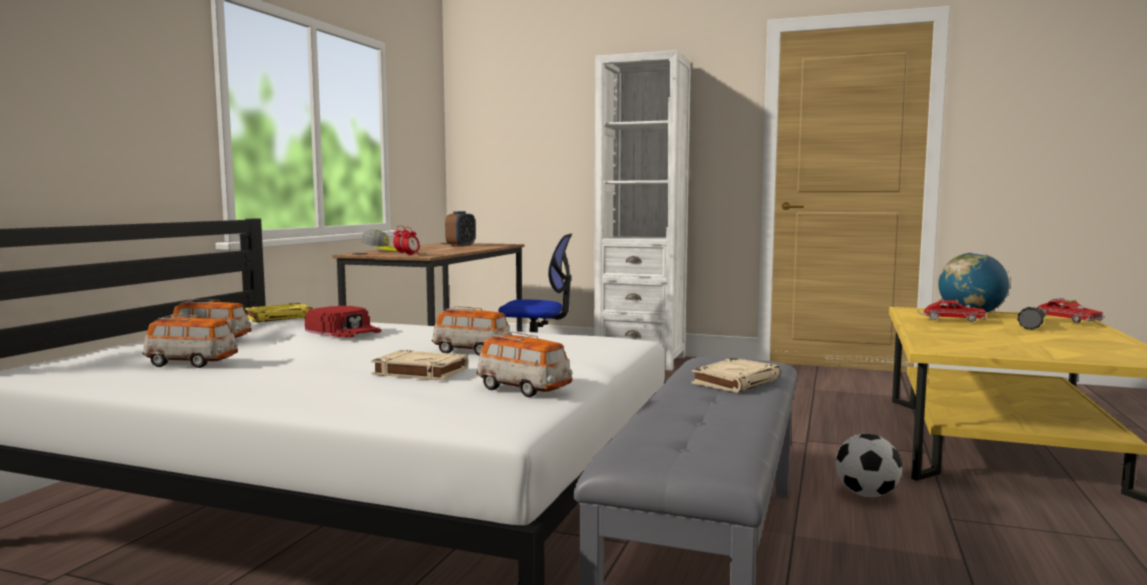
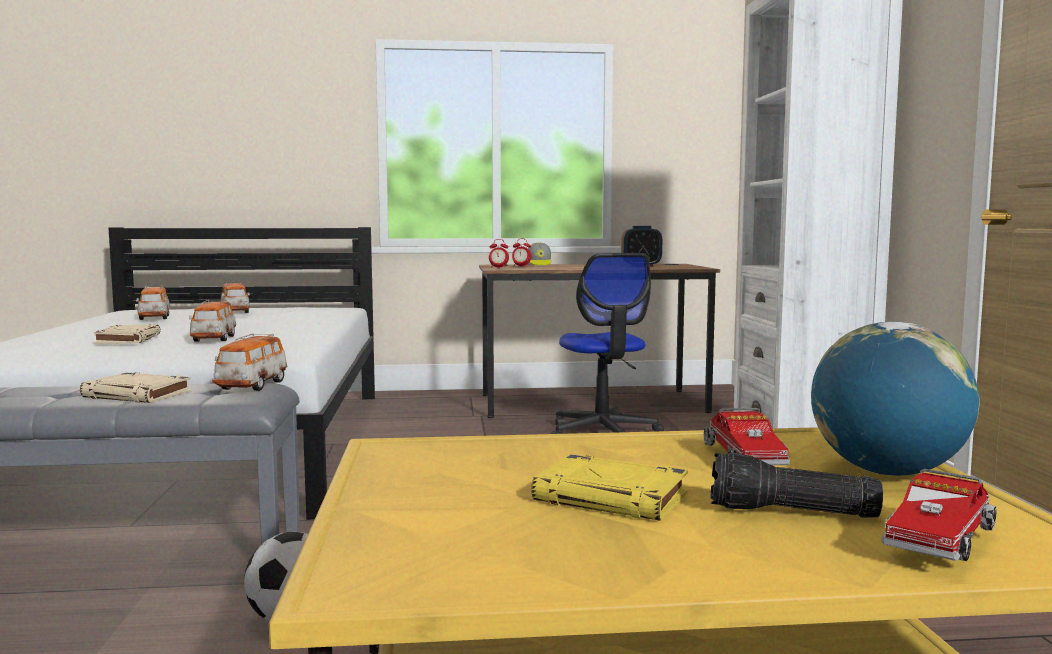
camera: 65 degrees right, 0 degrees up
(280, 317) = (334, 307): yellow book -> yellow book (612, 498)
(344, 330) = (276, 317): red cap -> none
(524, 389) = (61, 356): toy car -> toy car (252, 386)

